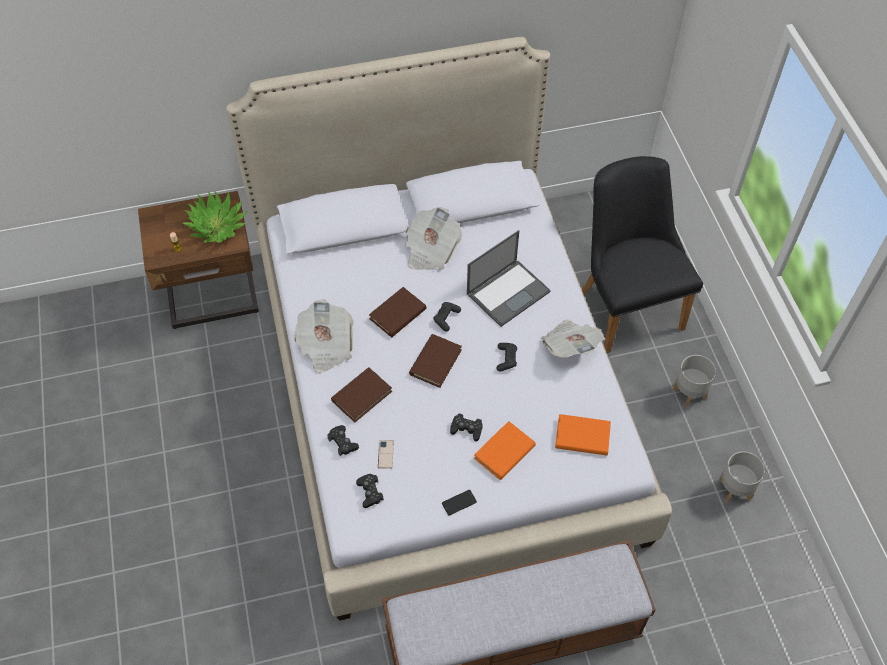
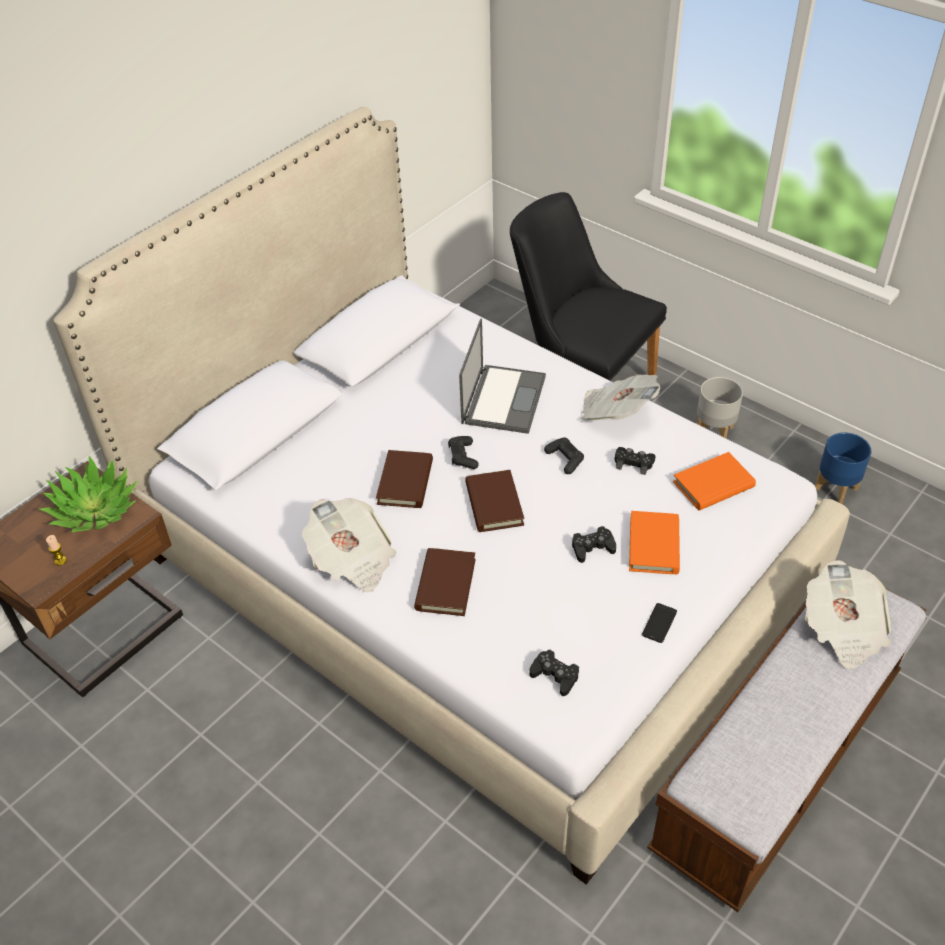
camera: 35 degrees left, 10 degrees down
(343, 442) = (471, 645): black game controller -> black game controller (633, 463)
(385, 454) = (533, 625): phone -> none
(430, 250) = (381, 404): newspaper -> newspaper (843, 630)
(734, 490) = (836, 489): grey planter -> blue planter

